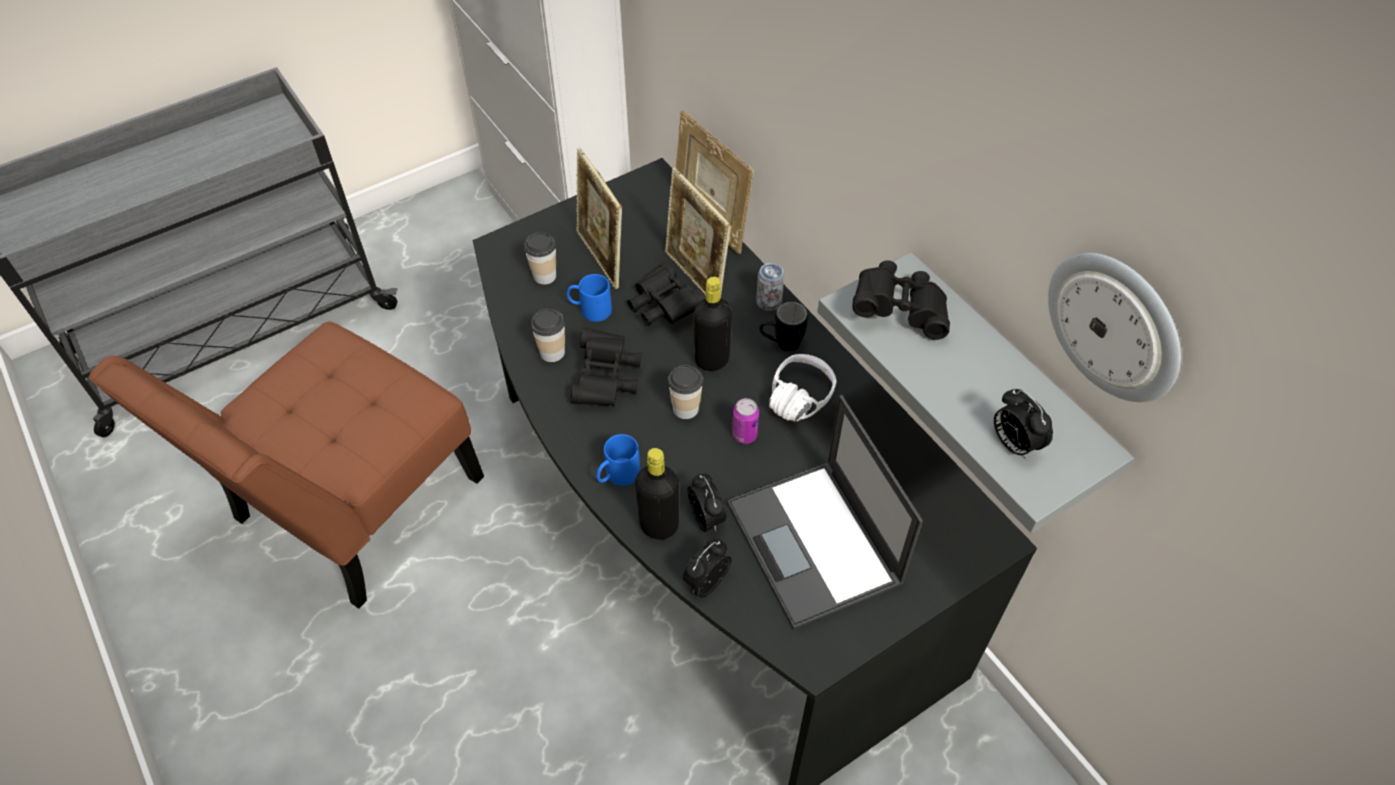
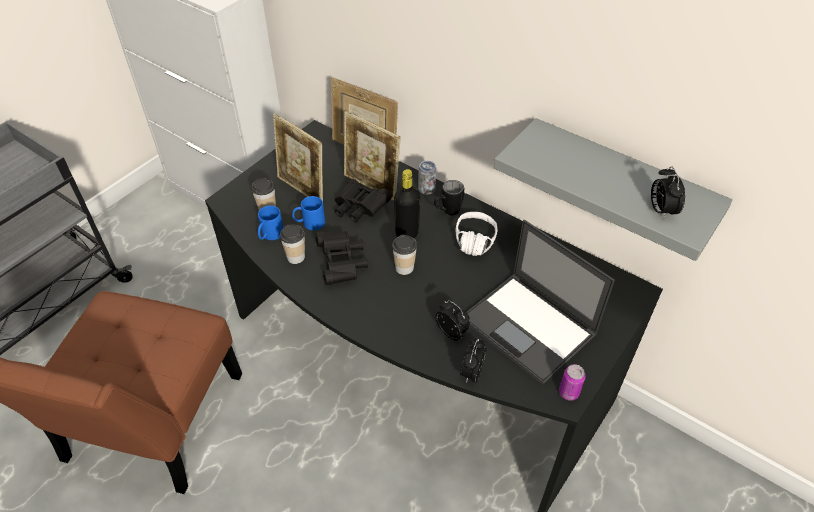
camera: 20 degrees left, 5 degrees down
(617, 476) = (379, 323): blue mug -> blue mug (270, 235)
(659, 525) = (422, 346): black bottle -> none
(744, 435) = (451, 273): can -> can (568, 392)
(900, 311) = (548, 152): black binoculars -> none
(1013, 444) = (661, 210): alarm clock -> alarm clock turned 45 degrees clockwise
(1115, 325) = (710, 112): wall clock -> none

